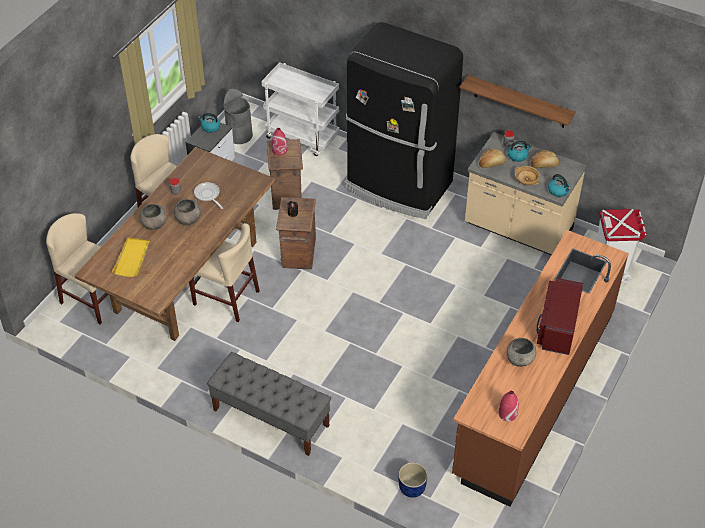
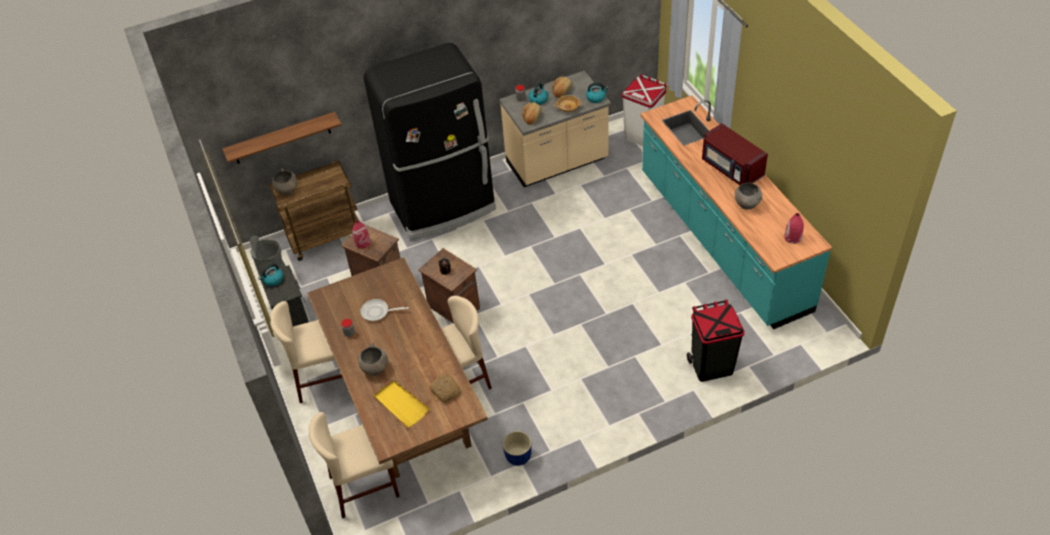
camera: 50 degrees left, 0 degrees up
(164, 276) = (446, 391): none -> bread
(188, 220) = (393, 341): grey bowl -> grey bowl (287, 190)
(270, 418) = (615, 418): grey bench -> none
(303, 137) = (325, 237): white cart -> brown cart
(379, 457) = (711, 366): none -> black trash can
(411, 488) = (756, 361): blue planter -> blue planter (518, 456)
(520, 102) = (513, 56): shelf -> shelf (282, 138)
(534, 393) = (721, 241): brown counter -> turquoise counter

